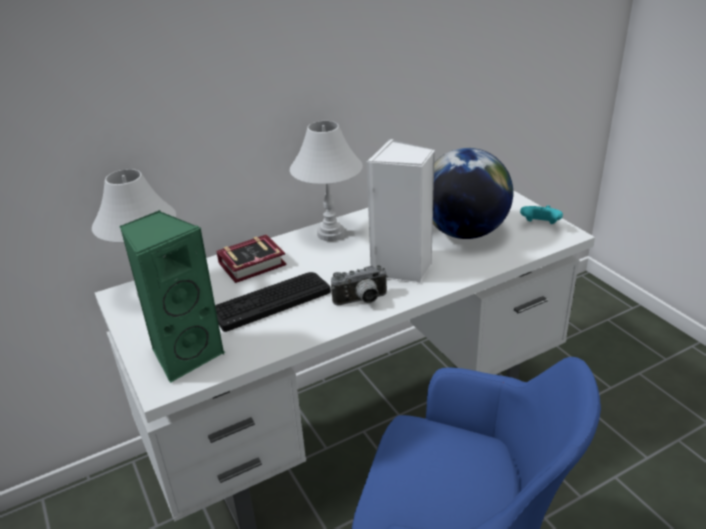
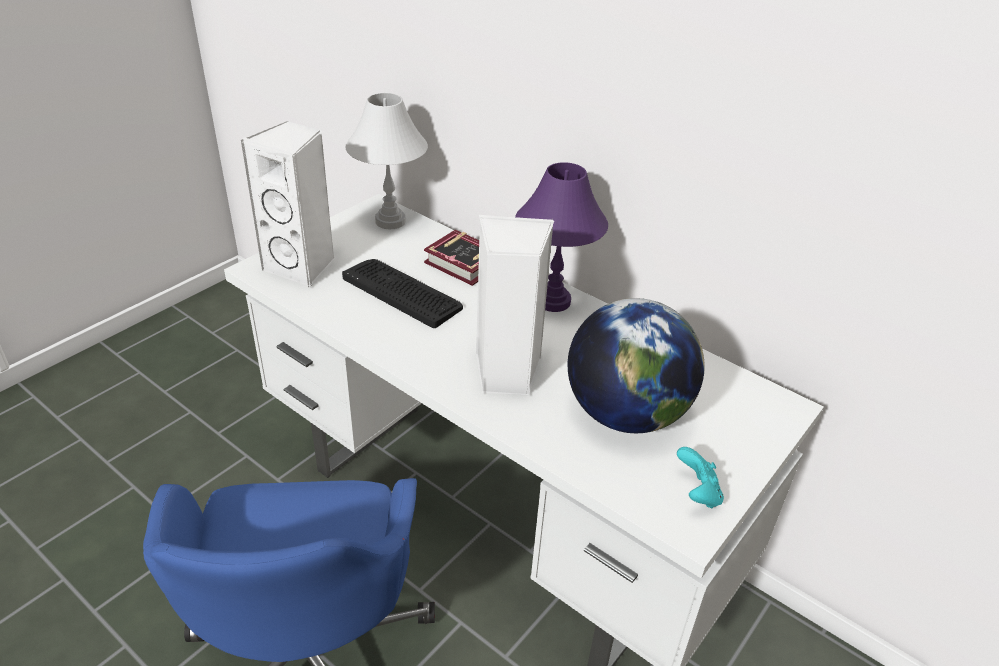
camera: 65 degrees right, 5 degrees up
(185, 354) = (302, 266): green speaker -> white speaker
(331, 233) = (554, 301): white table lamp -> purple table lamp
(362, 301) = (426, 354): camera -> none

